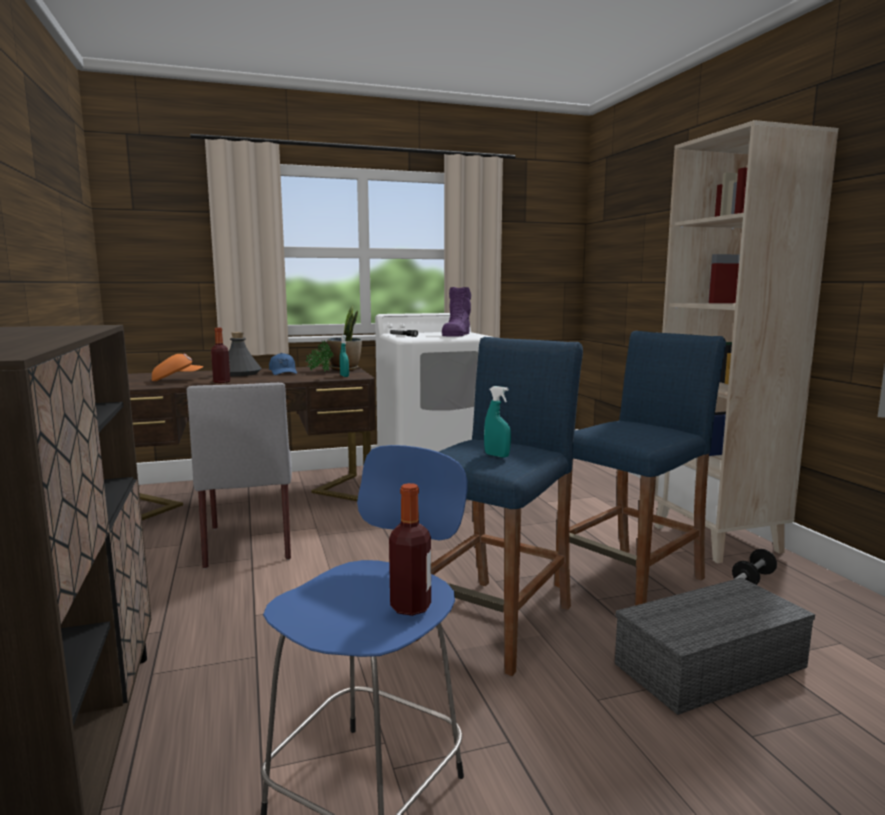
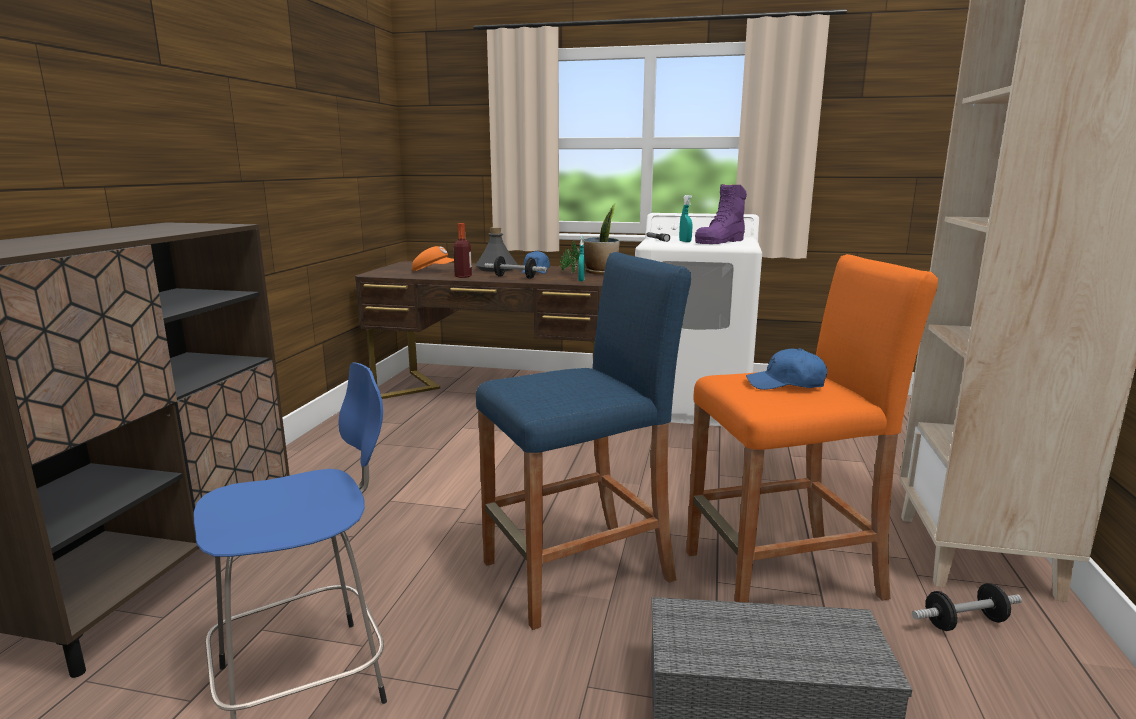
camera: 30 degrees right, 5 degrees up
(249, 542) = (454, 433): grey chair -> none
(276, 378) = (515, 277): none -> dumbbell
(410, 607) = (299, 522): bottle -> none
(497, 455) = (553, 390): turquoise spray bottle -> turquoise spray bottle (685, 241)
(631, 582) = (782, 576): blue stool -> orange stool
(635, 428) = (786, 384): none -> blue cap

